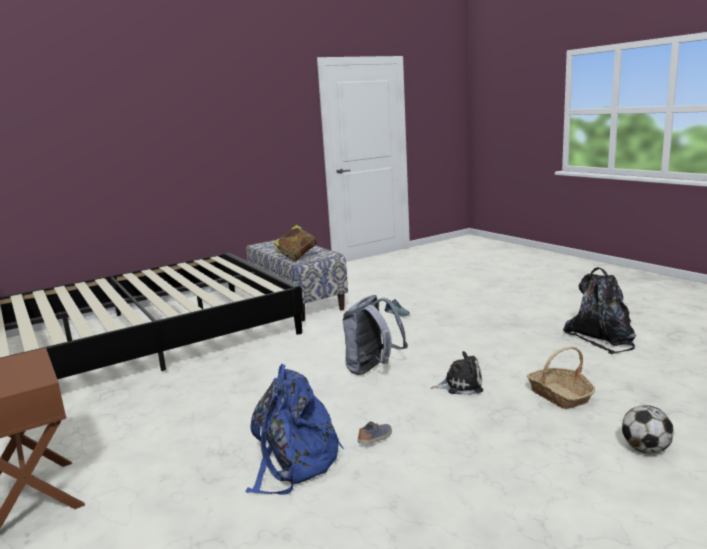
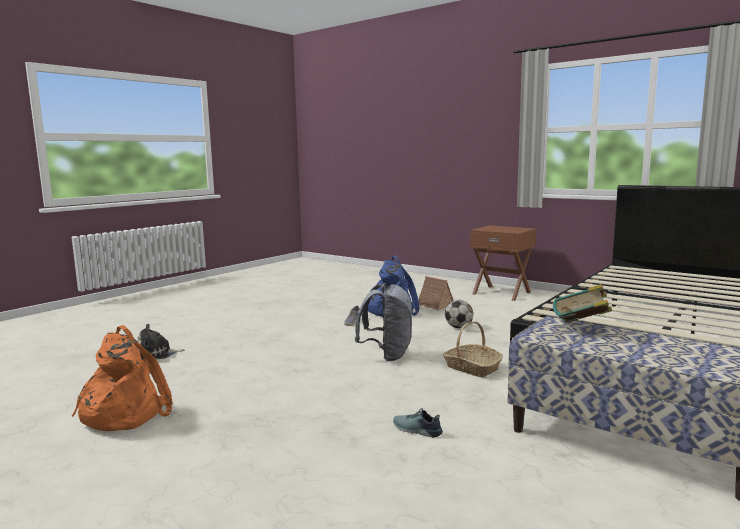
camera: 160 degrees right, 5 degrees down
(205, 471) = (434, 305): none -> toy house
(460, 385) = (302, 351): plush toy -> plush toy (157, 354)
(560, 395) = (221, 352): basket -> basket (471, 368)
(603, 338) = (125, 413): black backpack -> orange backpack
(645, 449) = (187, 332): football -> football (458, 327)

